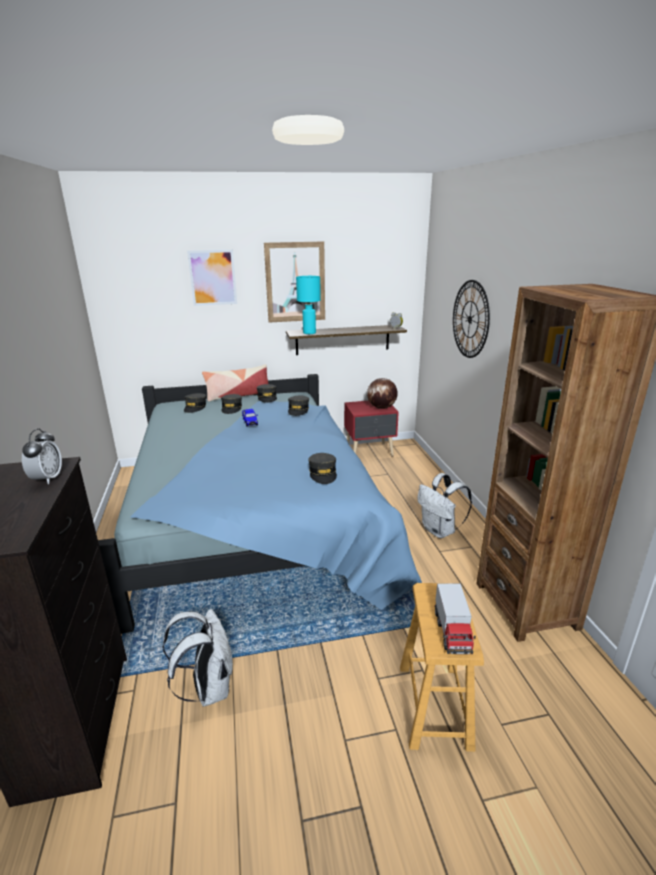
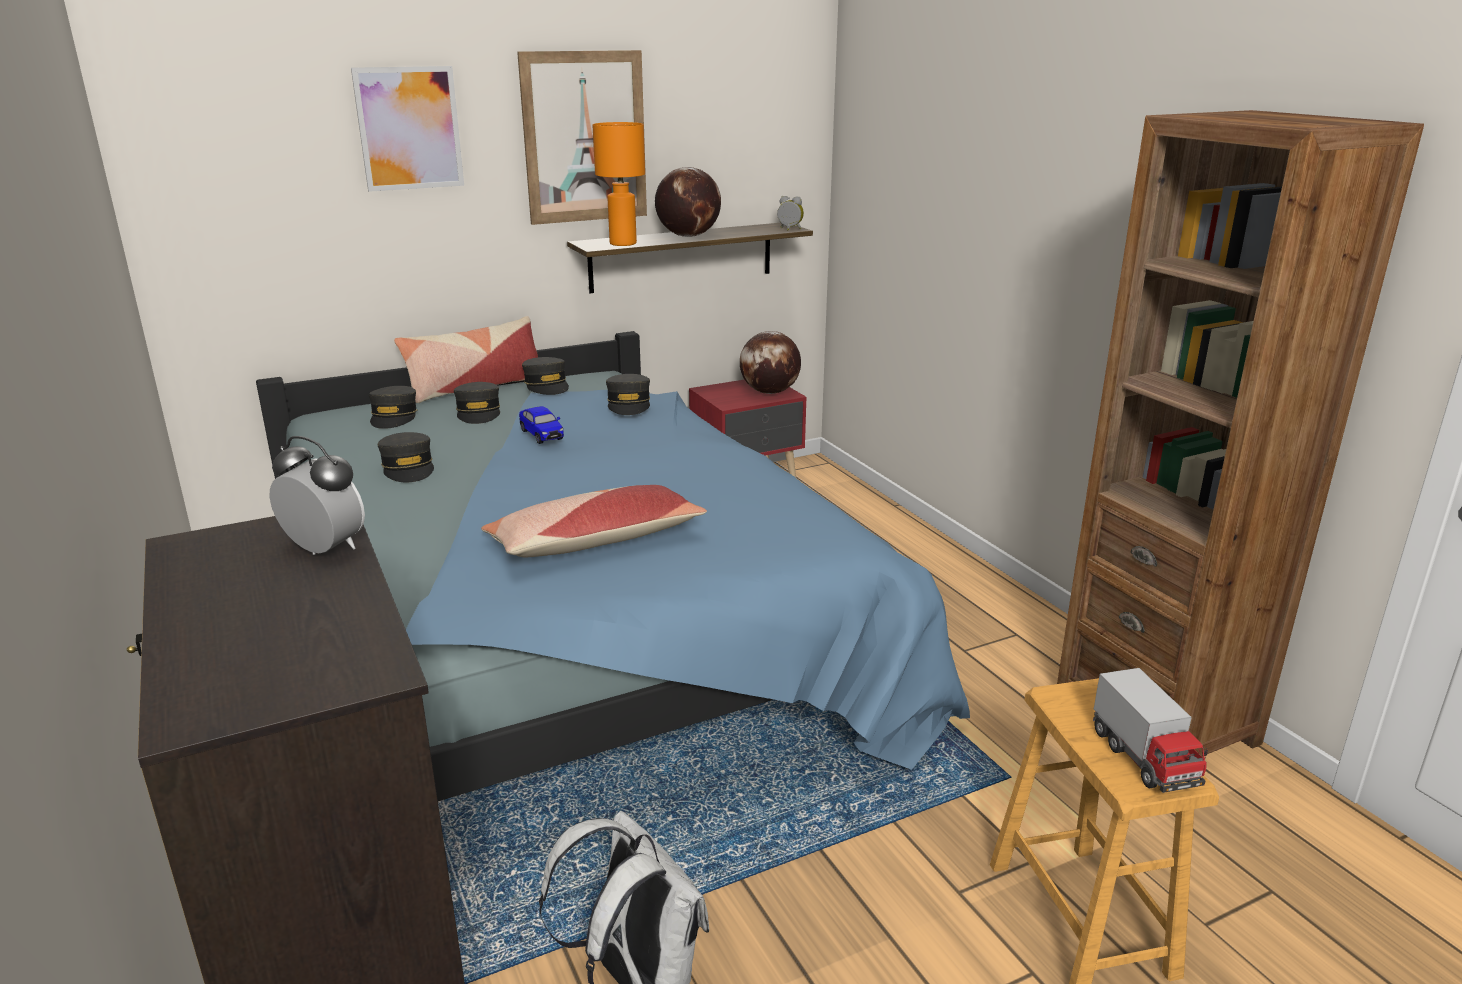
camera: 15 degrees left, 0 degrees up
(47, 479) = (325, 549): alarm clock -> alarm clock turned 45 degrees counterclockwise
(240, 478) = (595, 542): none -> pillow
(309, 333) = (623, 243): turquoise table lamp -> orange table lamp
(323, 474) = (760, 515): grey cap -> grey cap (408, 468)
(343, 330) = (688, 236): none -> globe
(440, 531) = (948, 614): white backpack -> none
(470, 319) = (959, 199): wall clock -> none

